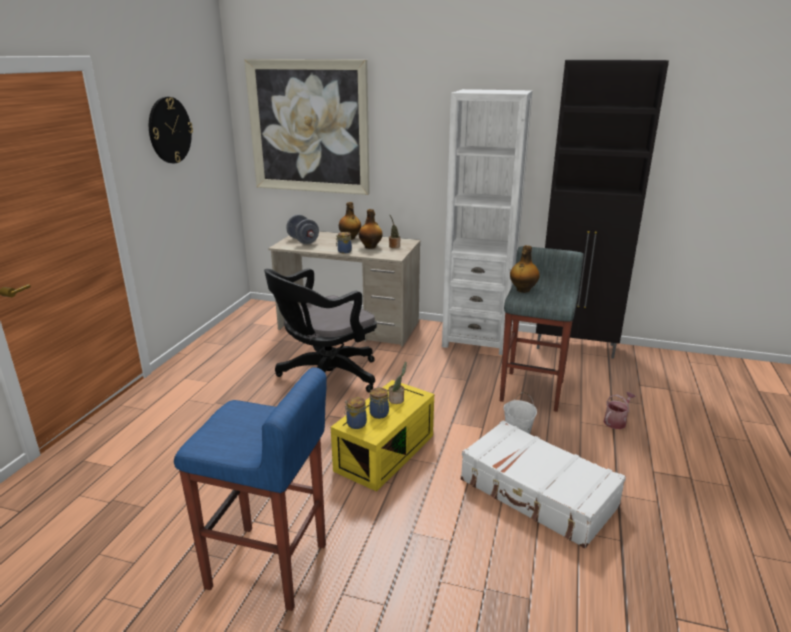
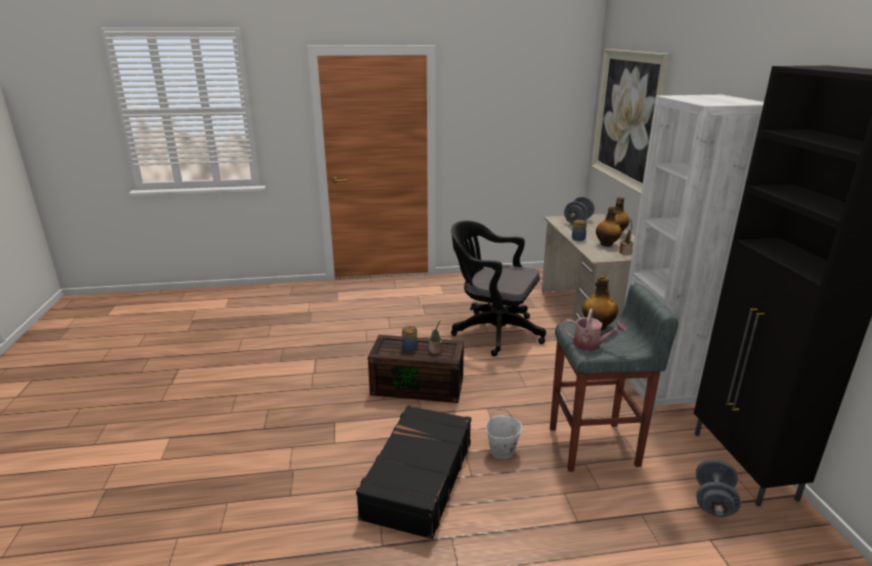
camera: 65 degrees right, 0 degrees up
(169, 130) = (505, 103): wall clock -> none
(268, 567) = (279, 377): blue stool -> none
(355, 424) = (388, 342): jar -> none
(384, 451) = (419, 385): yellow storage box -> brown storage box
(537, 494) = (417, 479): white suitcase -> black suitcase
(606, 370) = (713, 502): none -> grey dumbbell
(616, 421) = (593, 523): watering can -> watering can (591, 345)

